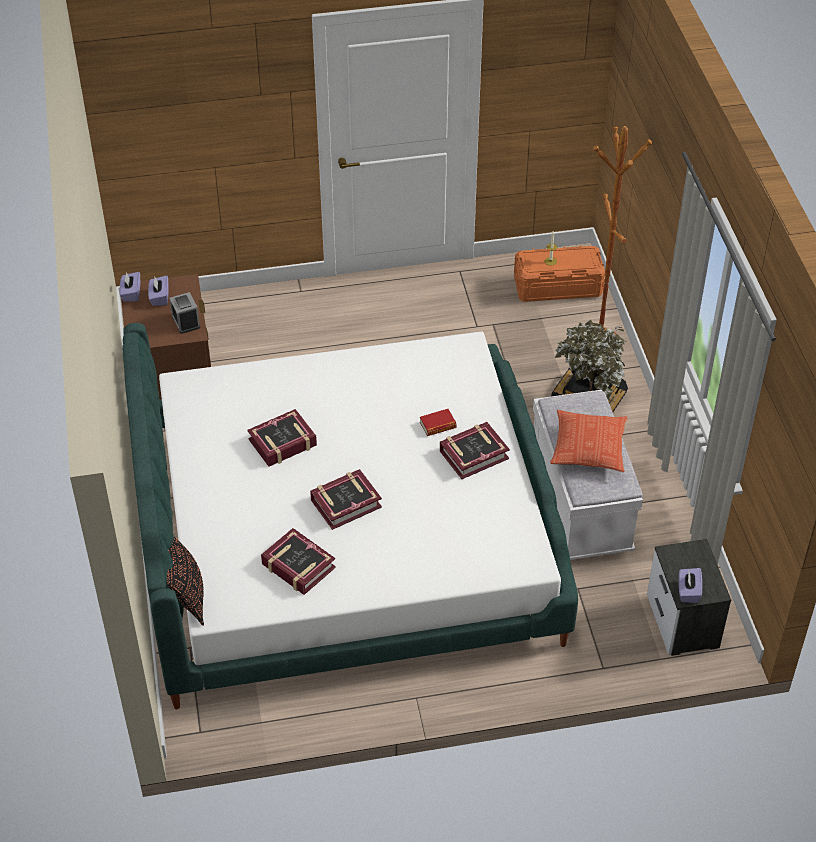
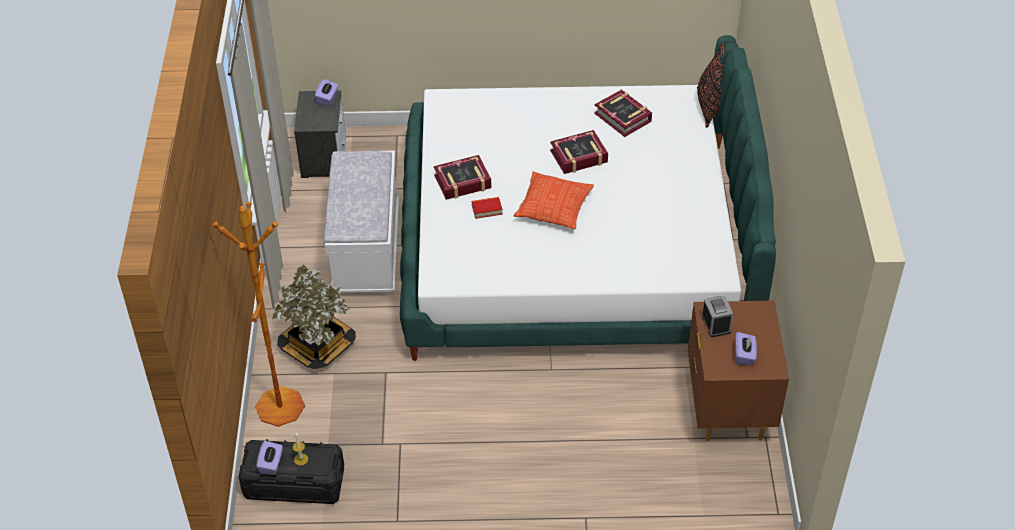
camera: 170 degrees left, 0 degrees up
(131, 294) = (775, 364): purple tissue box -> purple tissue box (271, 464)
(283, 443) = (626, 210): book -> none
(557, 286) = (294, 483): orange storage box -> black storage box
(588, 449) = (361, 188): orange pillow -> orange pillow (553, 209)

